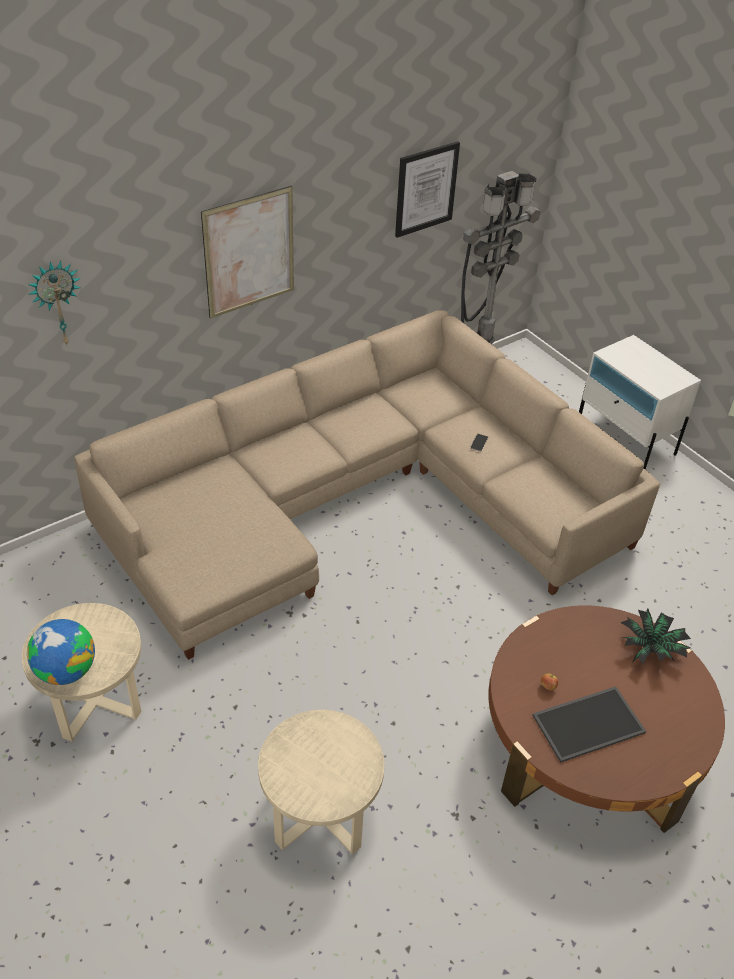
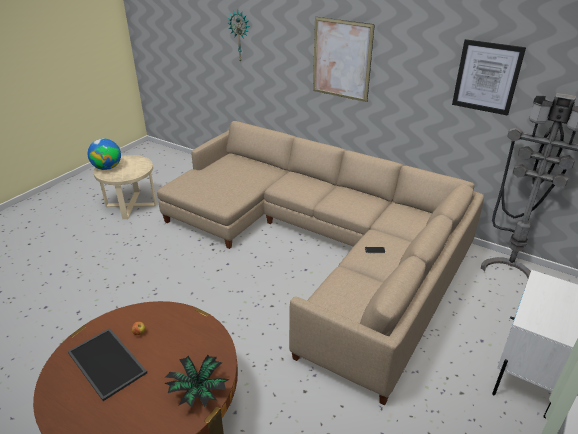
camera: 70 degrees right, 10 degrees down
(320, 812) = (73, 292): beige side table -> none

